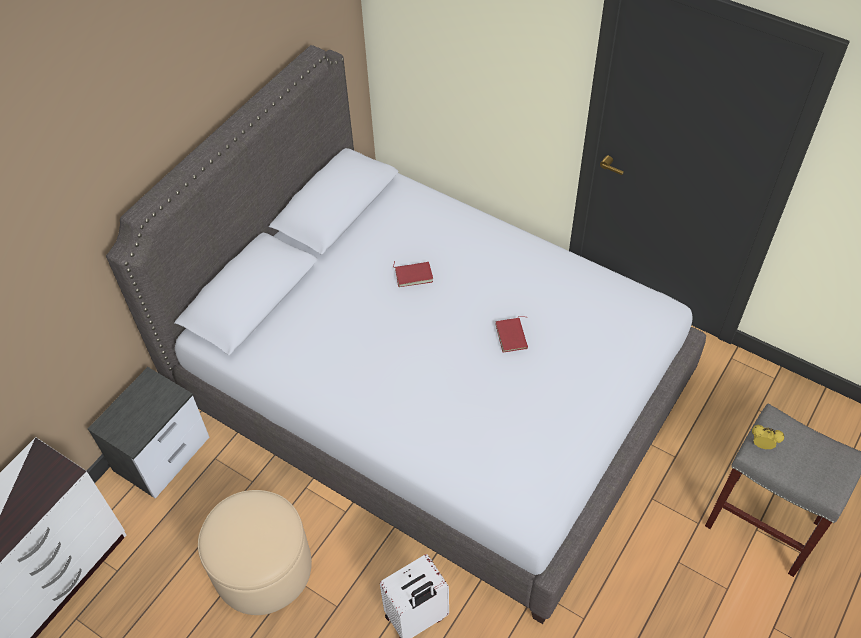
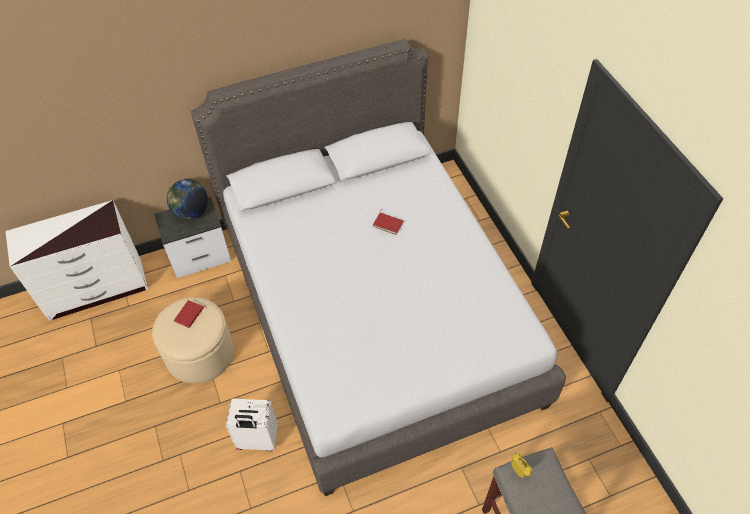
camera: 35 degrees right, 0 degrees up
(138, 399) = (191, 212): none -> globe
(512, 336) = (416, 297): red book -> red book (190, 315)

